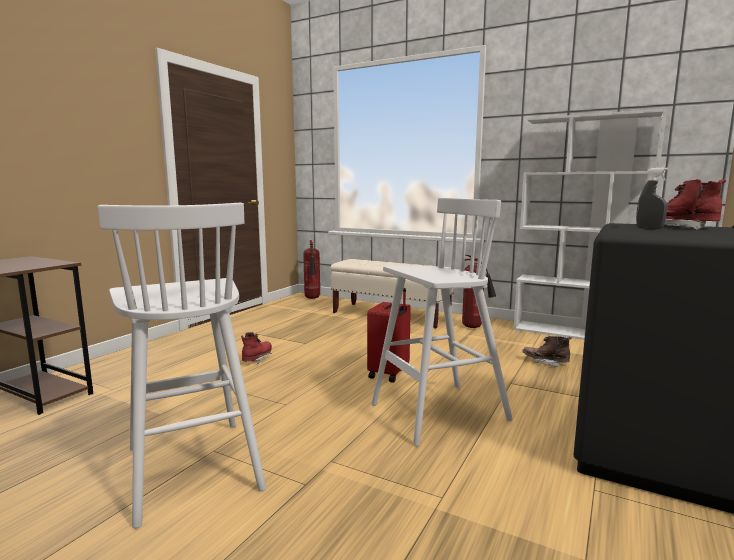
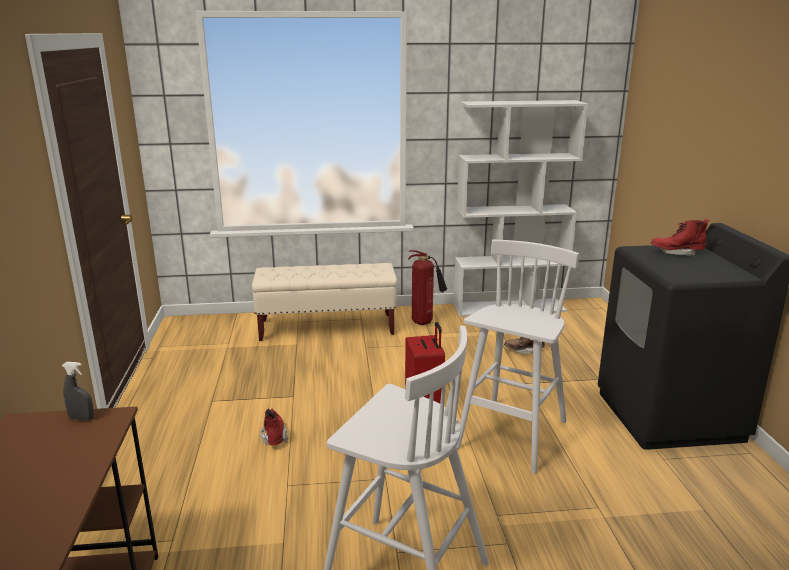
camera: 35 degrees left, 10 degrees up
(313, 298) = (199, 323): fire extinguisher -> none
(649, 228) = (669, 260): grey spray bottle -> grey spray bottle (81, 418)

